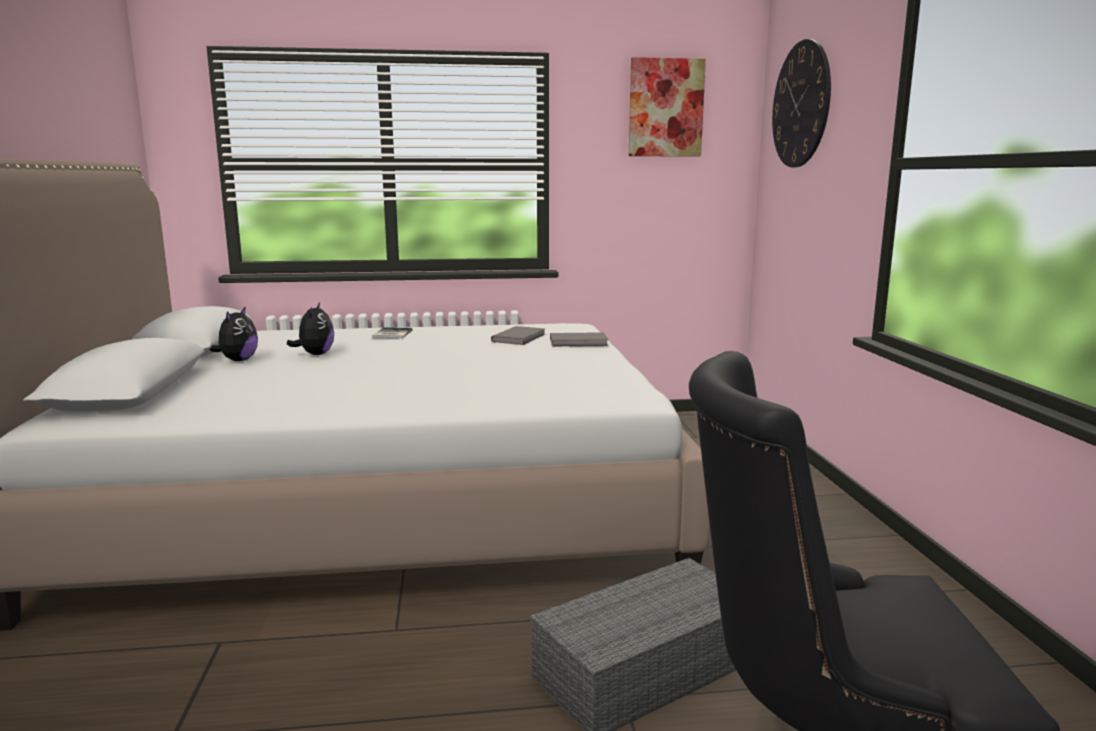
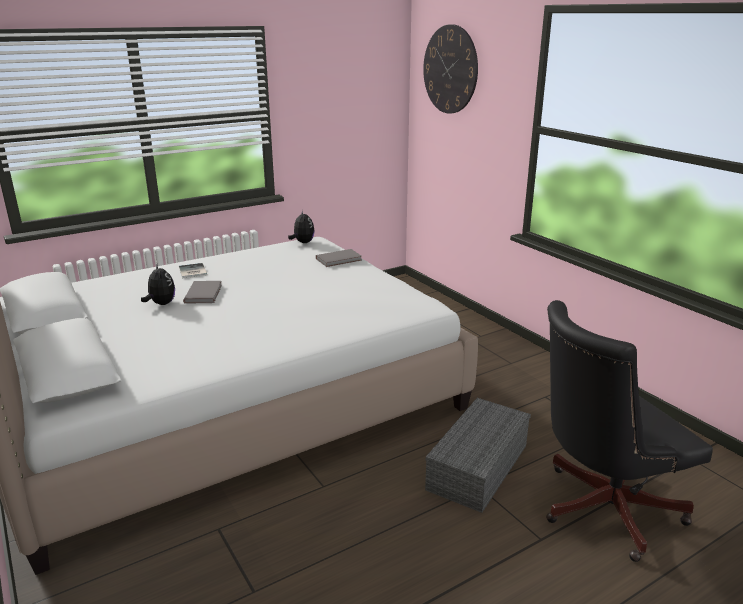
camera: 25 degrees left, 10 degrees up
(238, 360) = (107, 321): plush toy -> plush toy (302, 242)
(520, 338) = (293, 261): grey book -> grey book (204, 293)
(665, 108) = (348, 65): picture -> none

